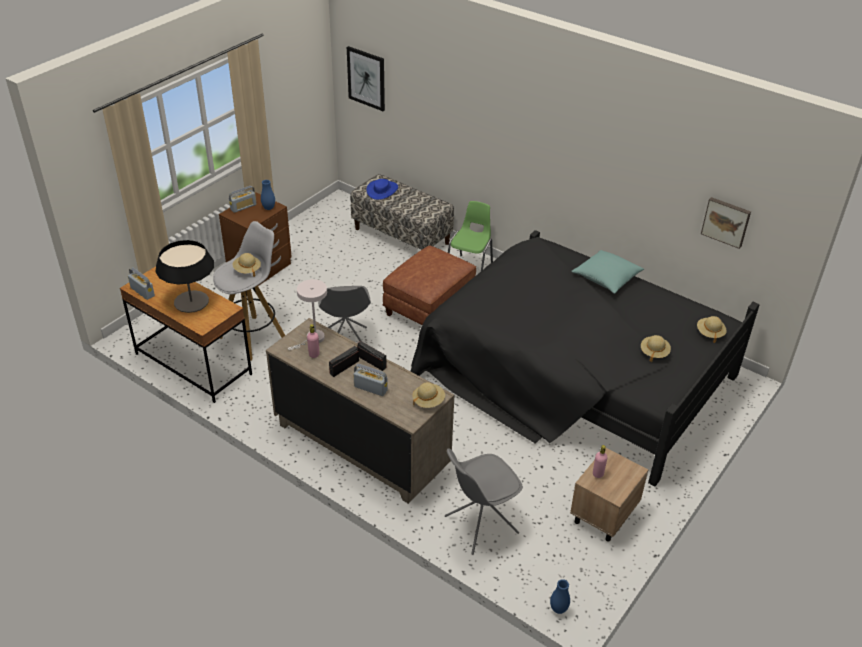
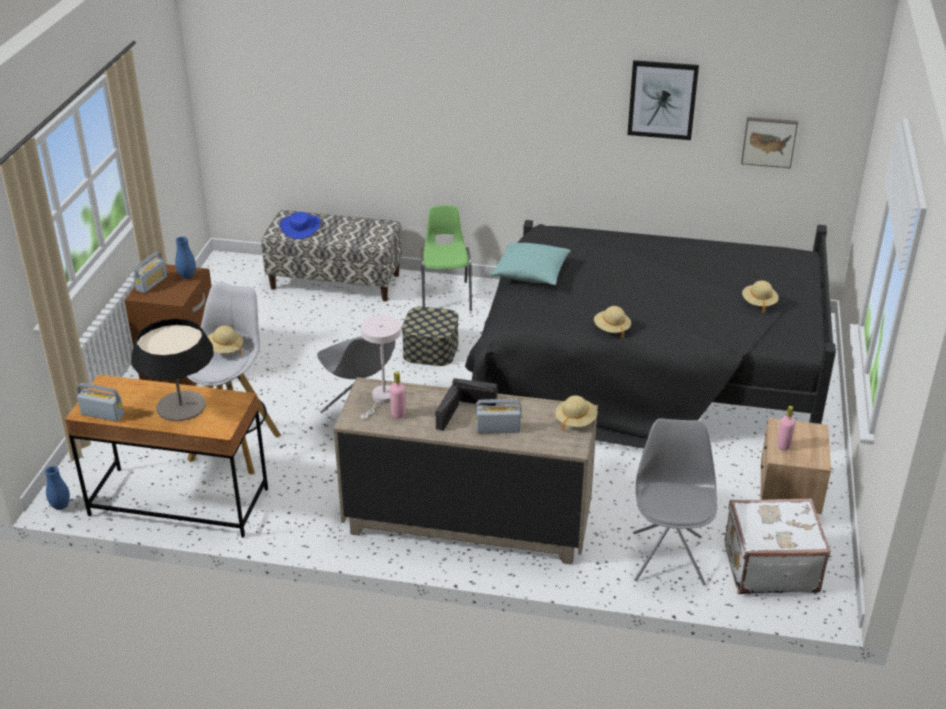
camera: 25 degrees left, 5 degrees down
(366, 78) = (247, 86): picture -> picture (662, 99)
(429, 308) = (431, 350): brown ottoman -> storage box
(480, 525) = (668, 557): grey chair -> grey chair turned 150 degrees clockwise
(549, 562) = (769, 566): none -> white suitcase
(558, 609) = (816, 610): blue vase -> blue vase (60, 506)
(606, 278) = (647, 246): turquoise pillow -> turquoise pillow (531, 273)
(710, 333) = (794, 269): beige hat -> beige hat (611, 329)

